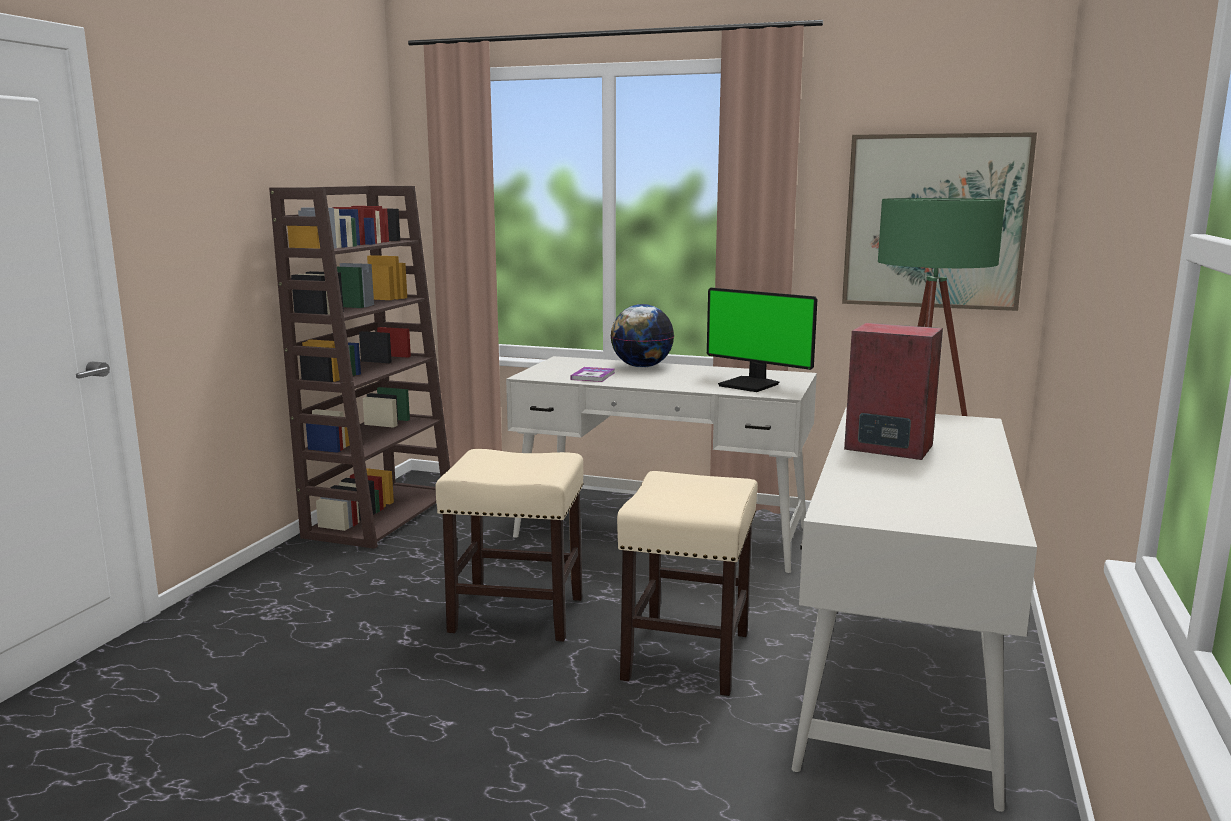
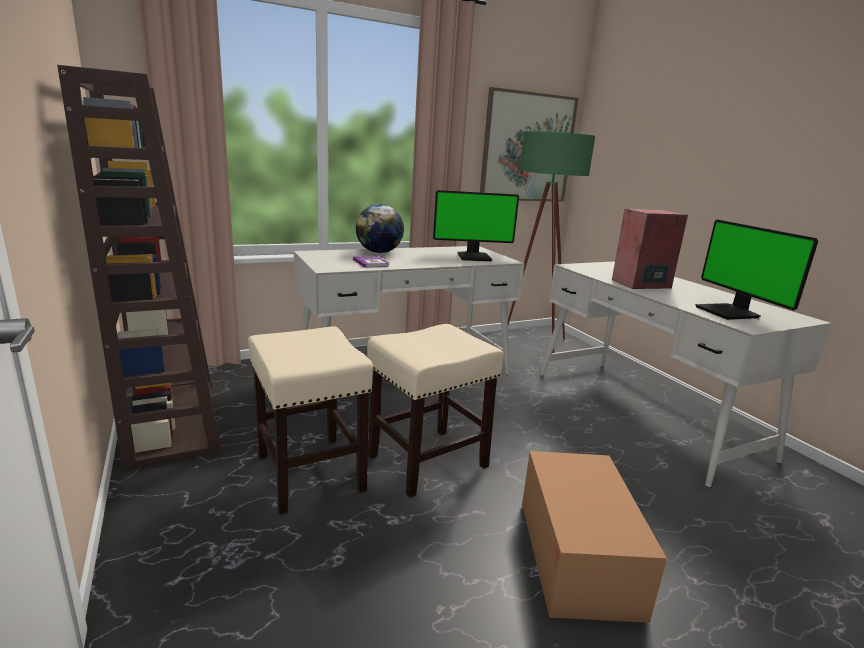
camera: 45 degrees left, 5 degrees up
(497, 734) = (577, 555): none -> cardboard box
(687, 654) = (557, 443): beige stool -> beige stool (309, 471)
(884, 498) = (729, 312): none -> monitor

